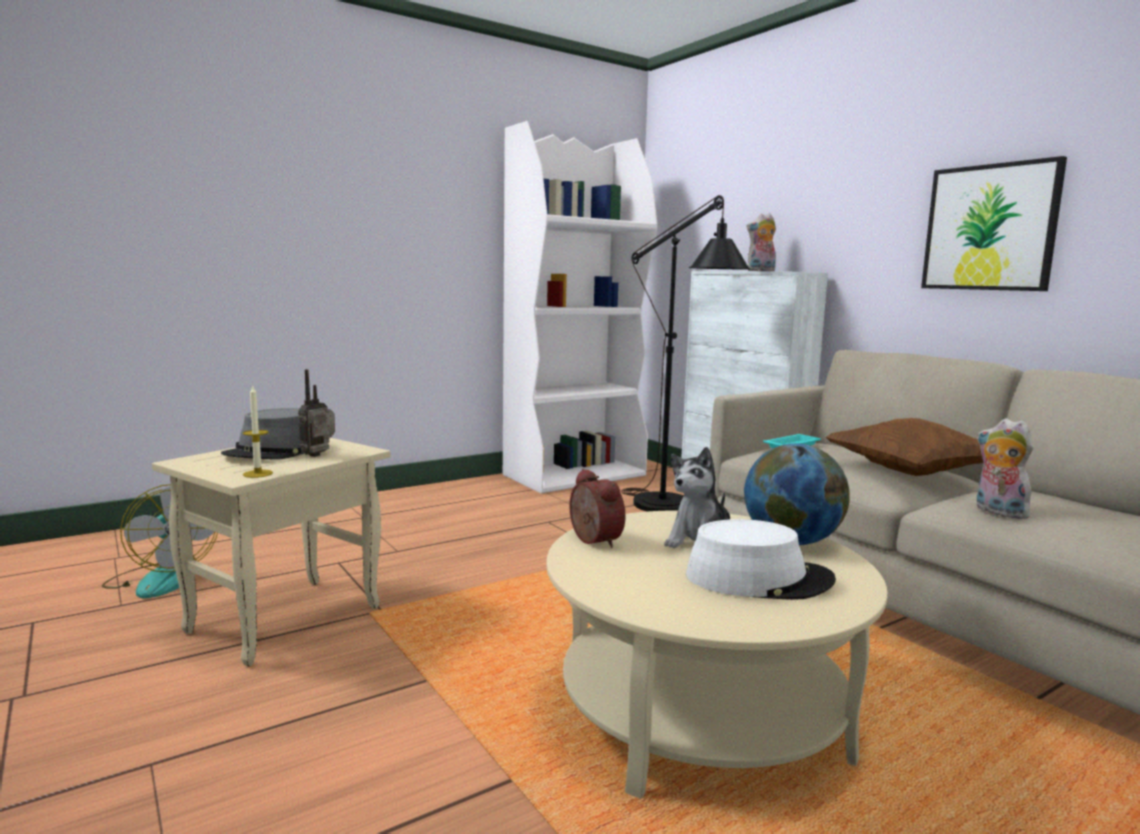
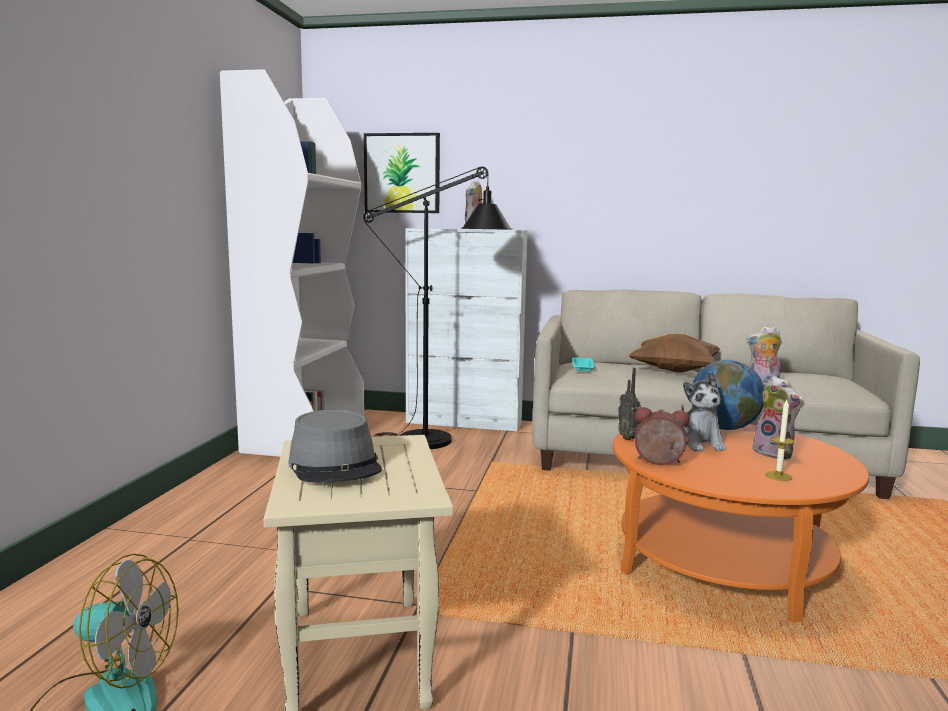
camera: 45 degrees left, 0 degrees up
(258, 474) = (419, 487): candle -> candle (778, 476)
(319, 456) = (394, 456): radio -> radio (629, 438)
(701, 710) = (723, 562): beige coffee table -> orange coffee table
(758, 579) = (775, 453): white hat -> plush toy
(990, 228) = (651, 201): picture -> picture (402, 173)

